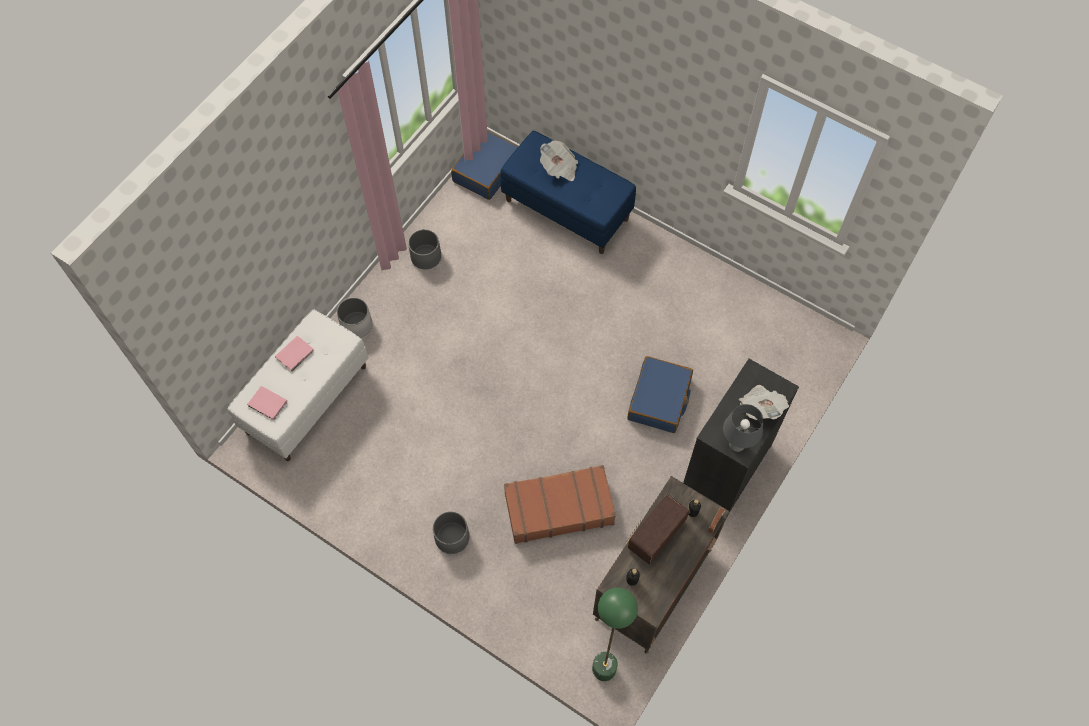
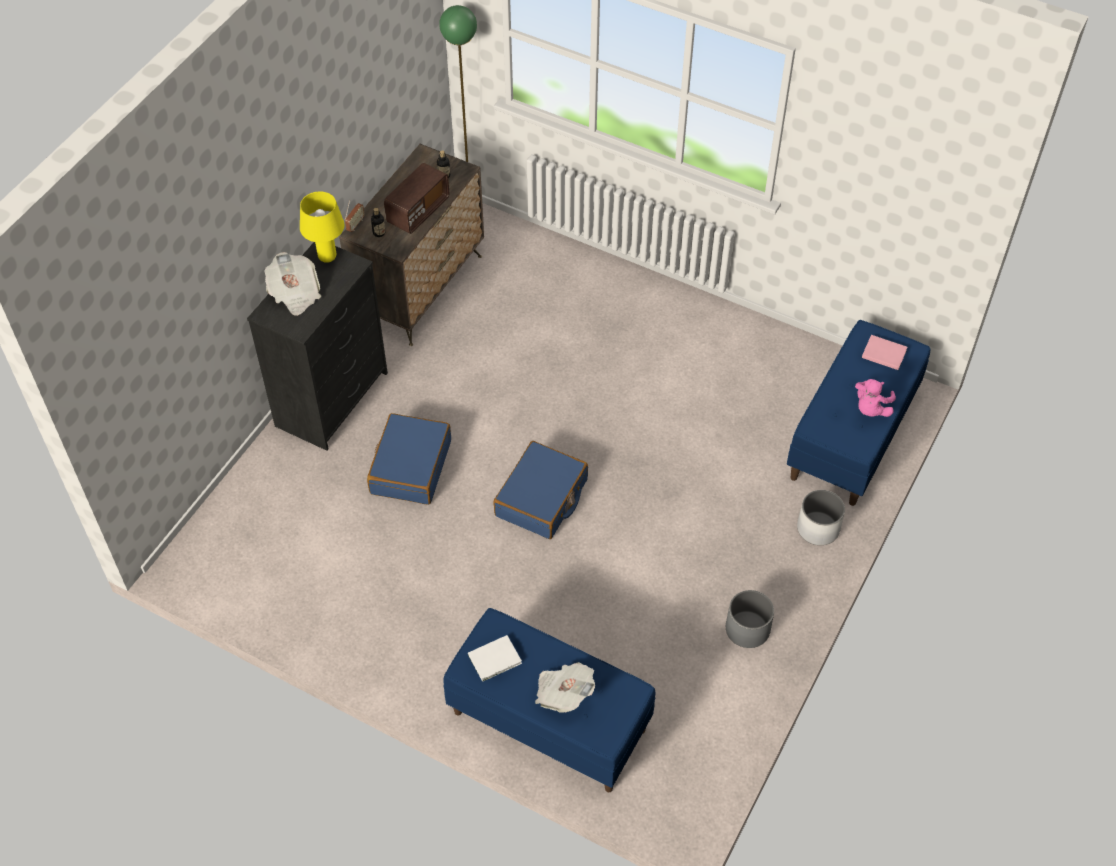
camera: 175 degrees right, 10 degrees down
(296, 354) = (871, 409): pink book -> pink plush toy
(306, 398) = (852, 436): white bench -> blue bench
(452, 537) = (644, 313): grey planter -> none
(486, 170) = (685, 780): blue suitcase -> blue suitcase (542, 498)
(558, 508) = (528, 347): brown suitcase -> none
(601, 191) = (496, 659): none -> white book
(736, 445) = (327, 256): grey table lamp -> yellow table lamp

